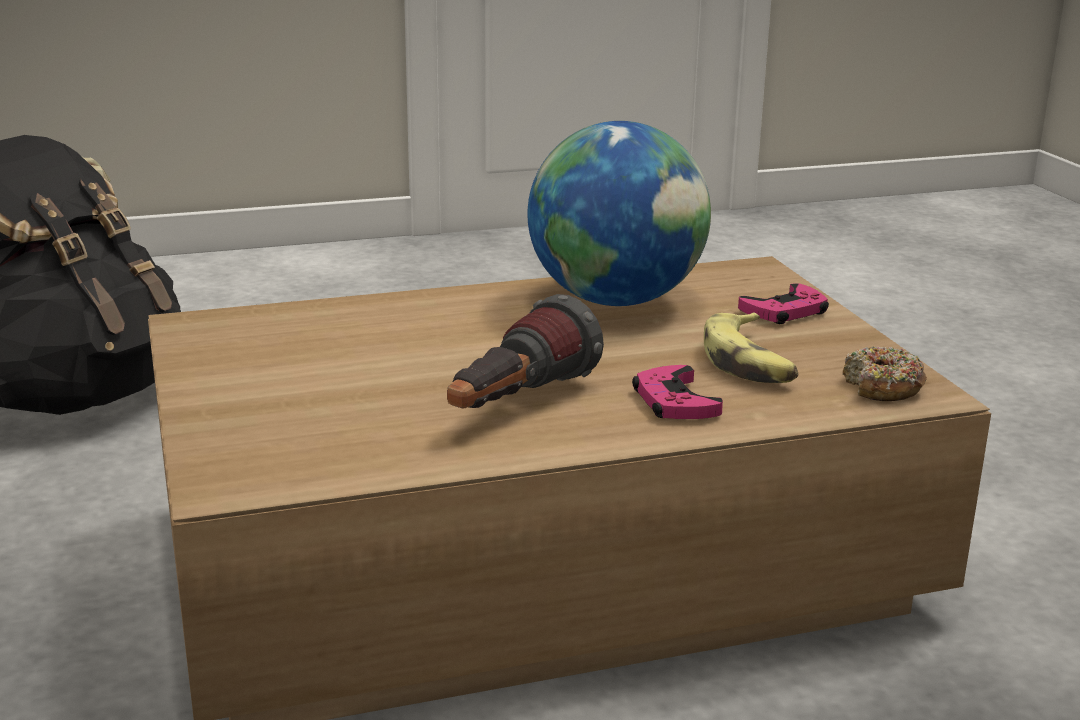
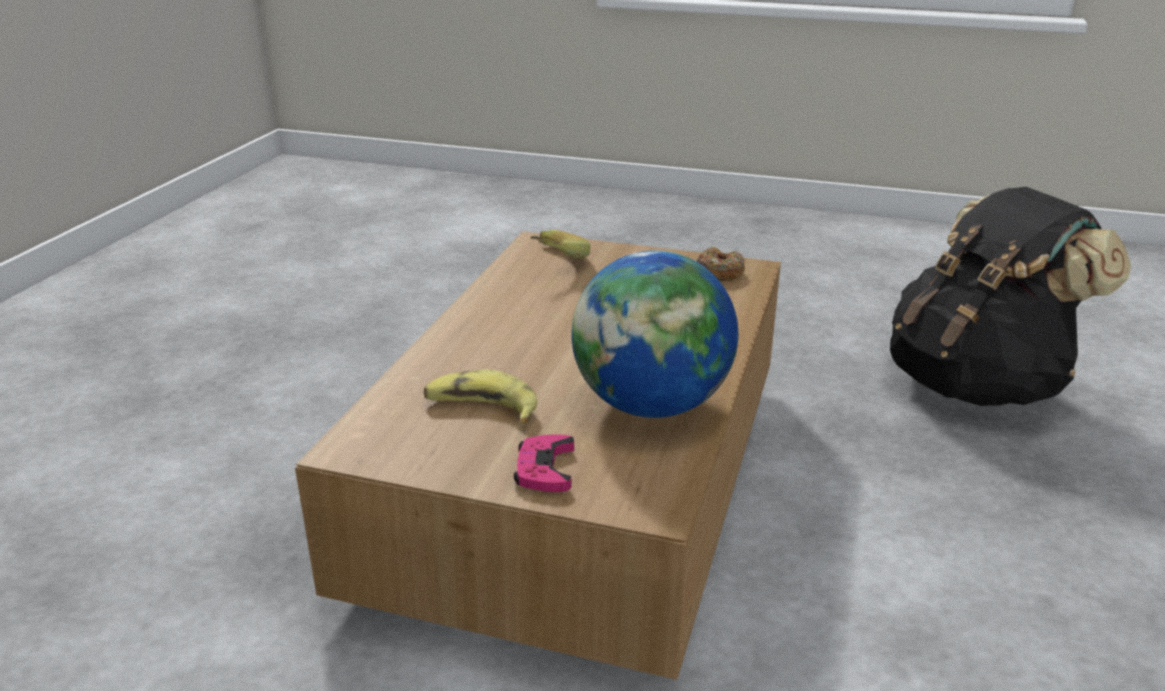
camera: 125 degrees right, 5 degrees up
(303, 447) = (551, 261): none -> banana
(516, 405) = (526, 317): flashlight -> none
(674, 402) = (467, 359): pink game controller -> none
(882, 387) = (379, 438): donut -> donut (719, 272)

